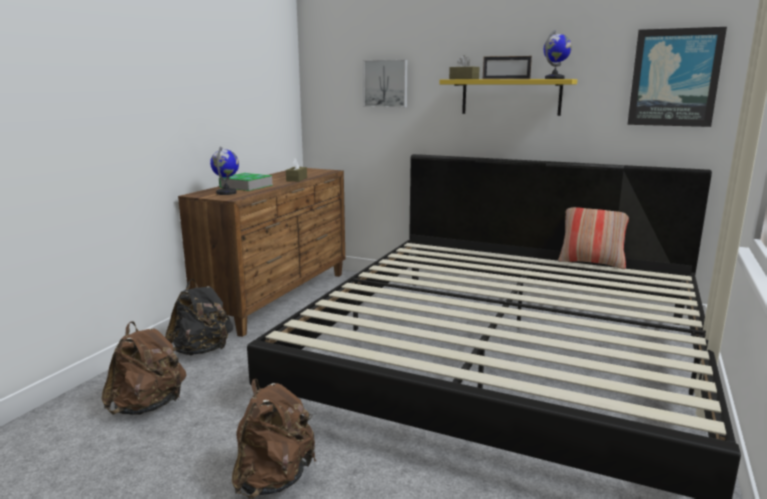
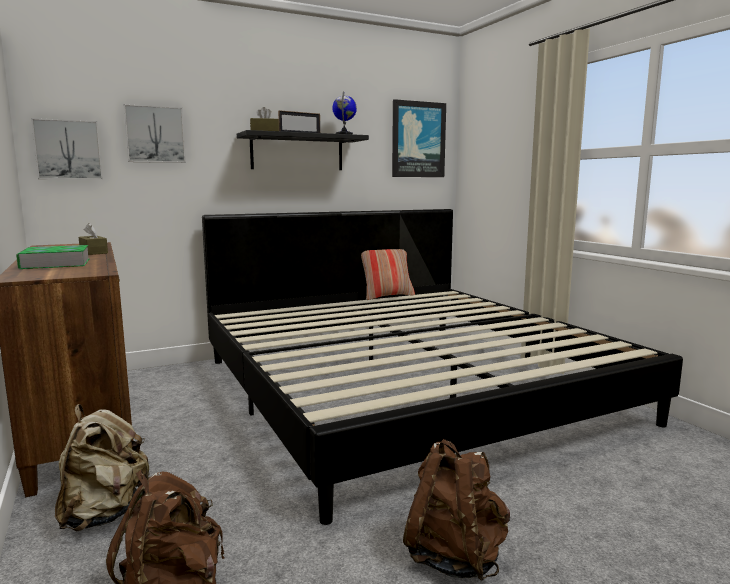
camera: 50 degrees left, 5 degrees down
(202, 351) = (105, 513): black backpack -> beige backpack
(226, 193) = (62, 271): globe -> none
(328, 97) = (68, 150): none -> picture
(511, 97) = (297, 152): yellow shelf -> black shelf

